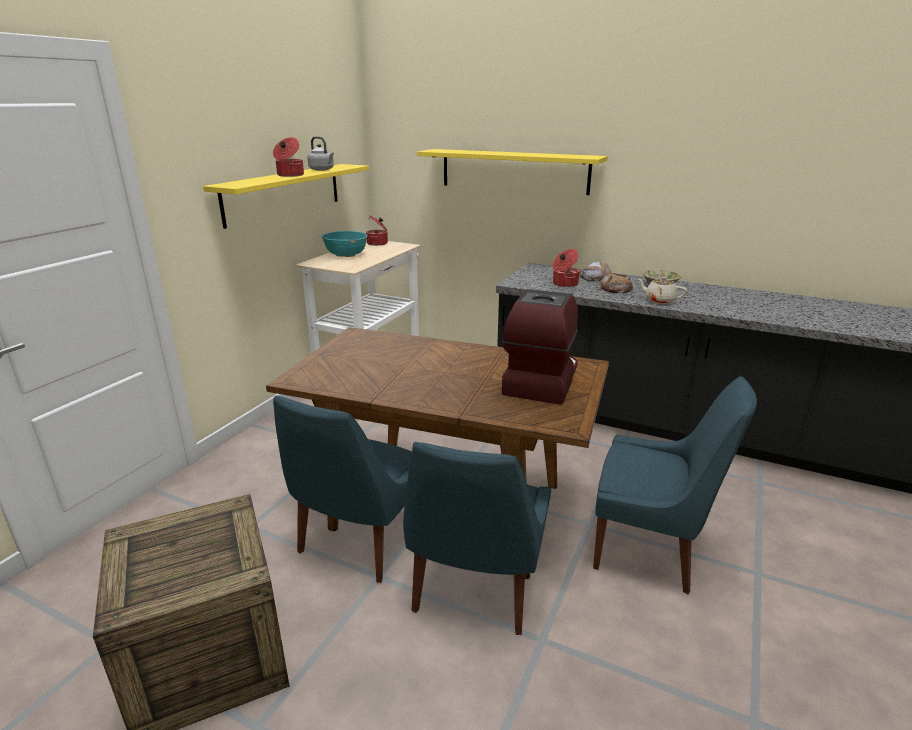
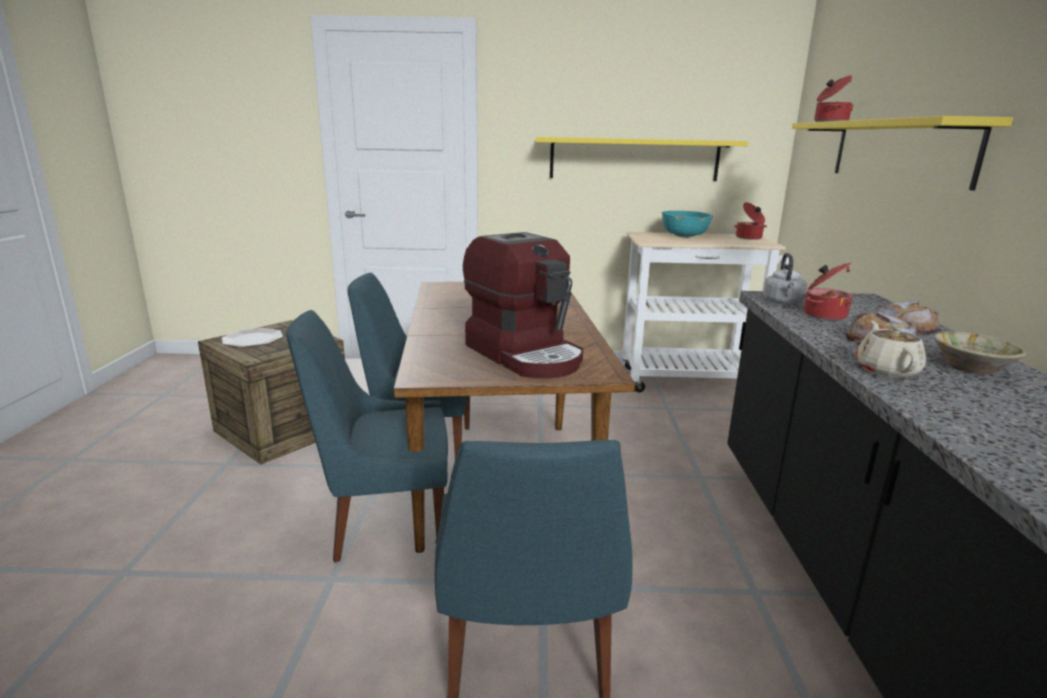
camera: 65 degrees right, 5 degrees down
(159, 571) = (253, 339): none -> plate
(290, 175) = (626, 138): cooking pot -> cooking pot (829, 122)
(322, 170) = (679, 139): grey kettle -> grey kettle (783, 302)
(540, 380) = (526, 354): coffee machine -> coffee machine turned 60 degrees clockwise

